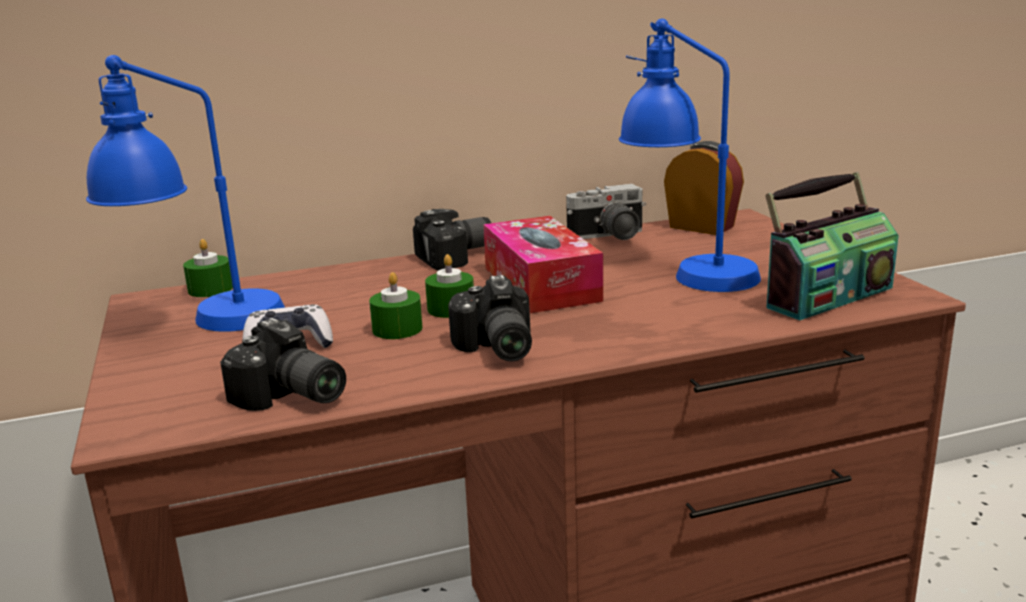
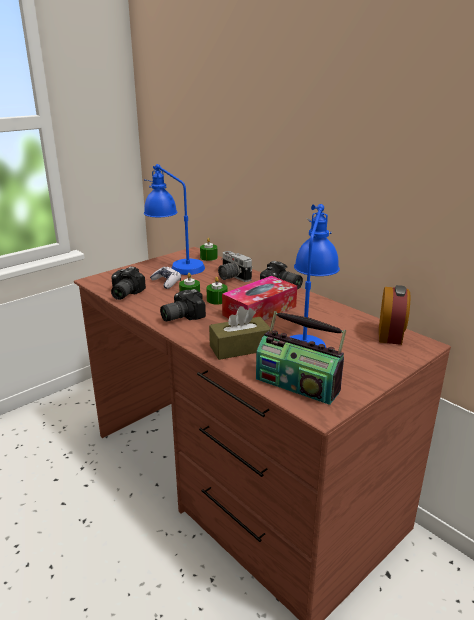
camera: 65 degrees right, 5 degrees up
(609, 237) = (344, 314): camera -> camera (231, 277)
(680, 316) = (240, 348): none -> brown tissue box

